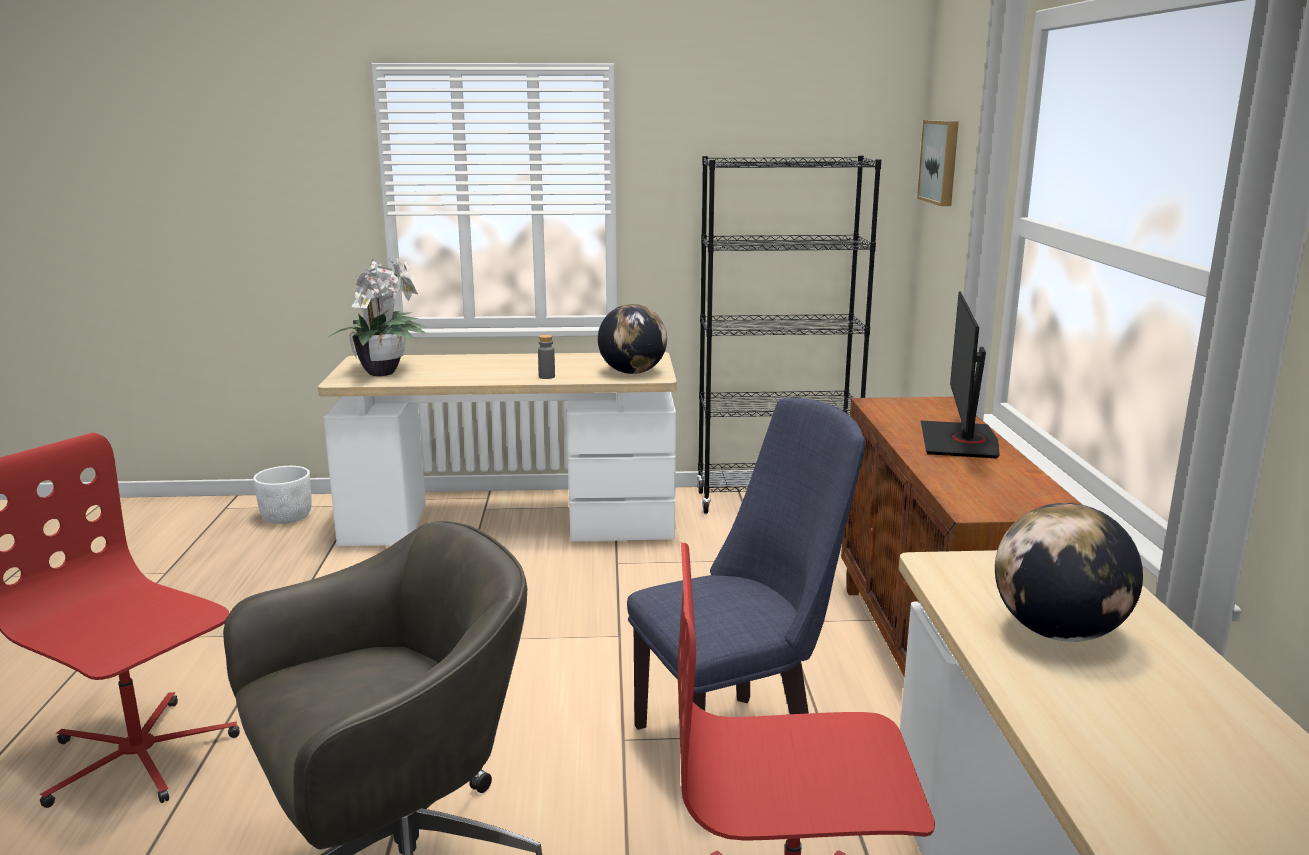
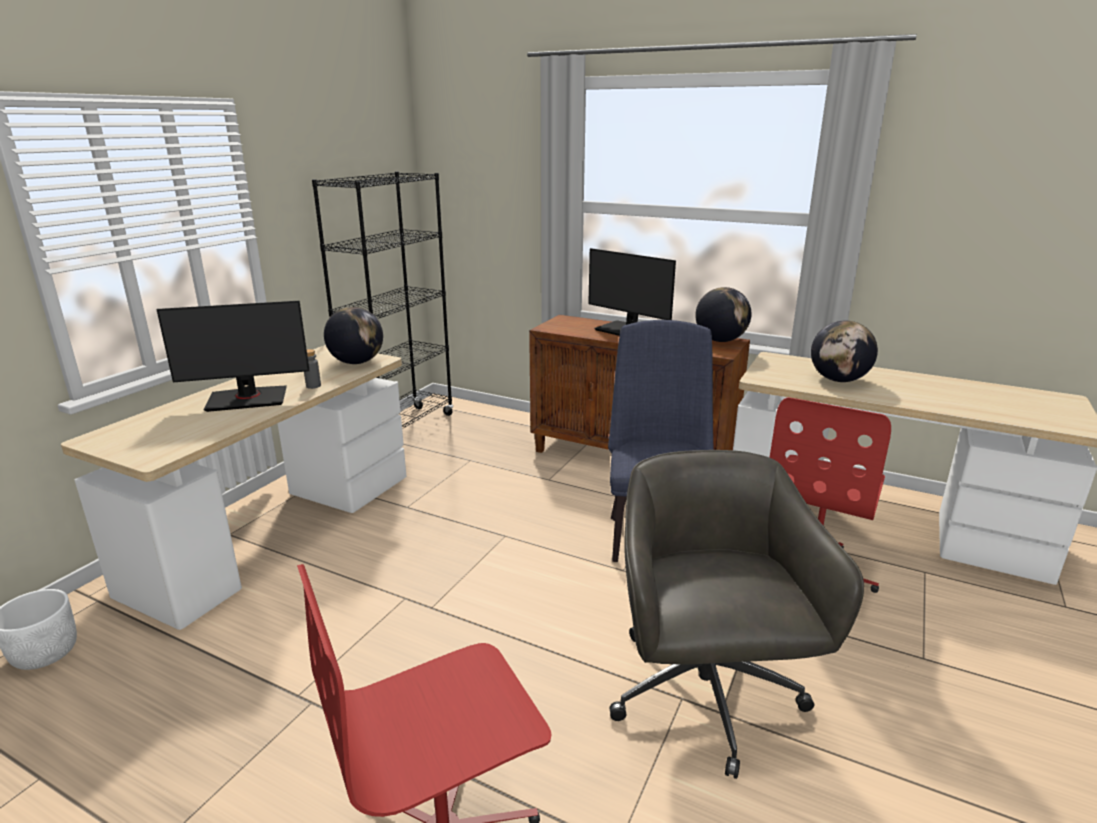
camera: 60 degrees left, 5 degrees up
(384, 372) = (165, 436): potted plant -> none
(488, 369) = (247, 399): none -> monitor
(941, 162) = (452, 172): picture -> none
(1041, 500) = (720, 340): none -> globe

